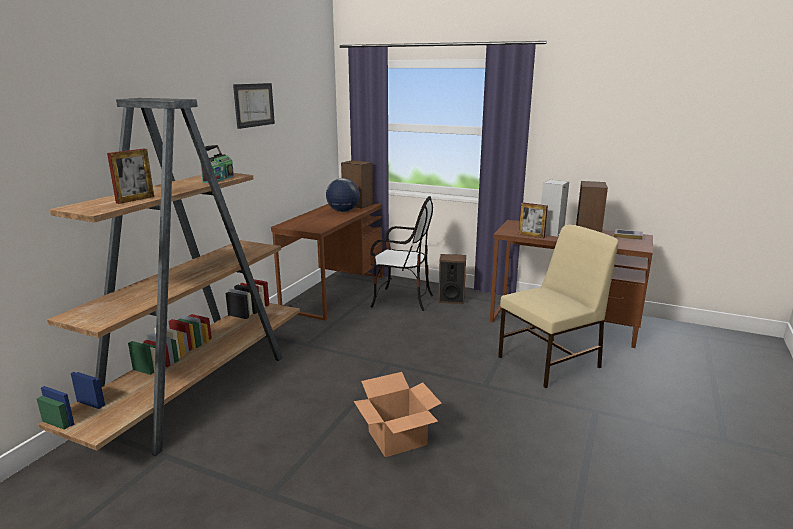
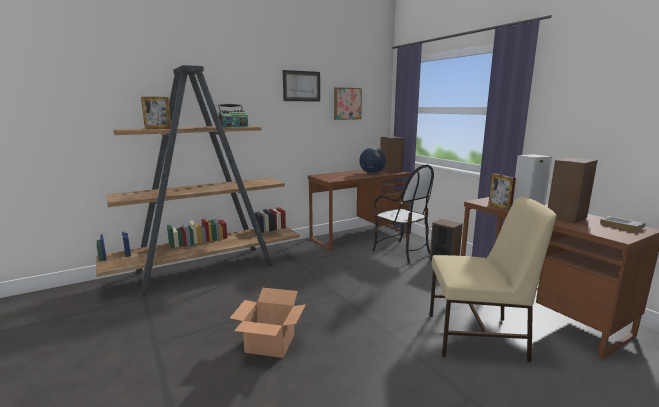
camera: 35 degrees right, 5 degrees down
(298, 123) = (347, 103): none -> picture

